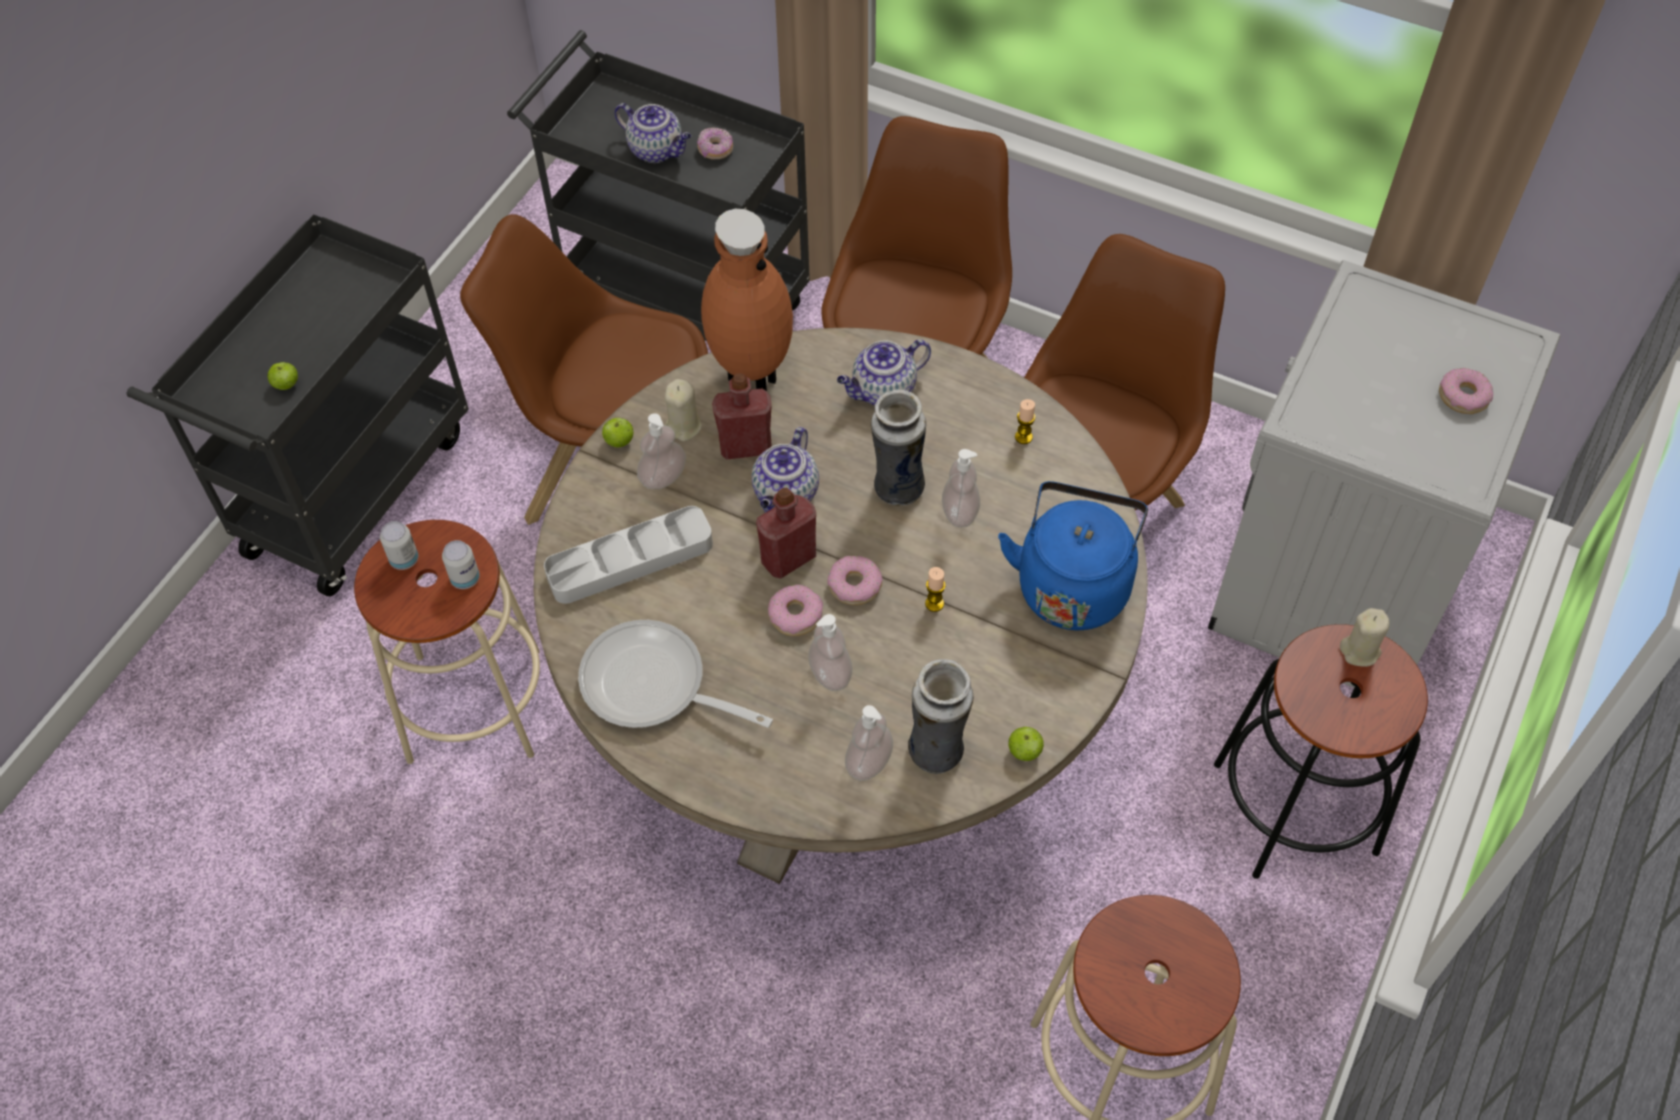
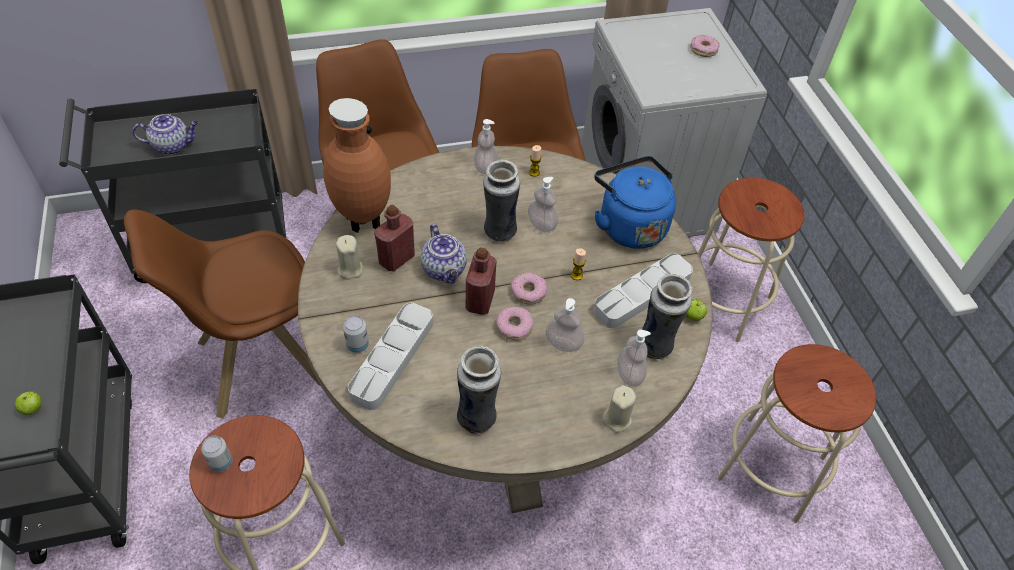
camera: 45 degrees left, 5 degrees down
(465, 579) = (274, 446): can -> can (357, 345)
(619, 442) = (319, 300): apple -> none
(653, 686) = (477, 417): frying pan -> vase
(663, 477) = (365, 302): soap dispenser -> soap dispenser (485, 167)
(715, 150) = (209, 129): donut -> none
(883, 391) = (442, 190): teapot -> none
(991, 681) = (642, 294): none -> grey tray
(1295, 808) = (723, 301): black stool -> beige stool
(1360, 651) = (748, 189): beige candle -> beige candle (616, 418)

